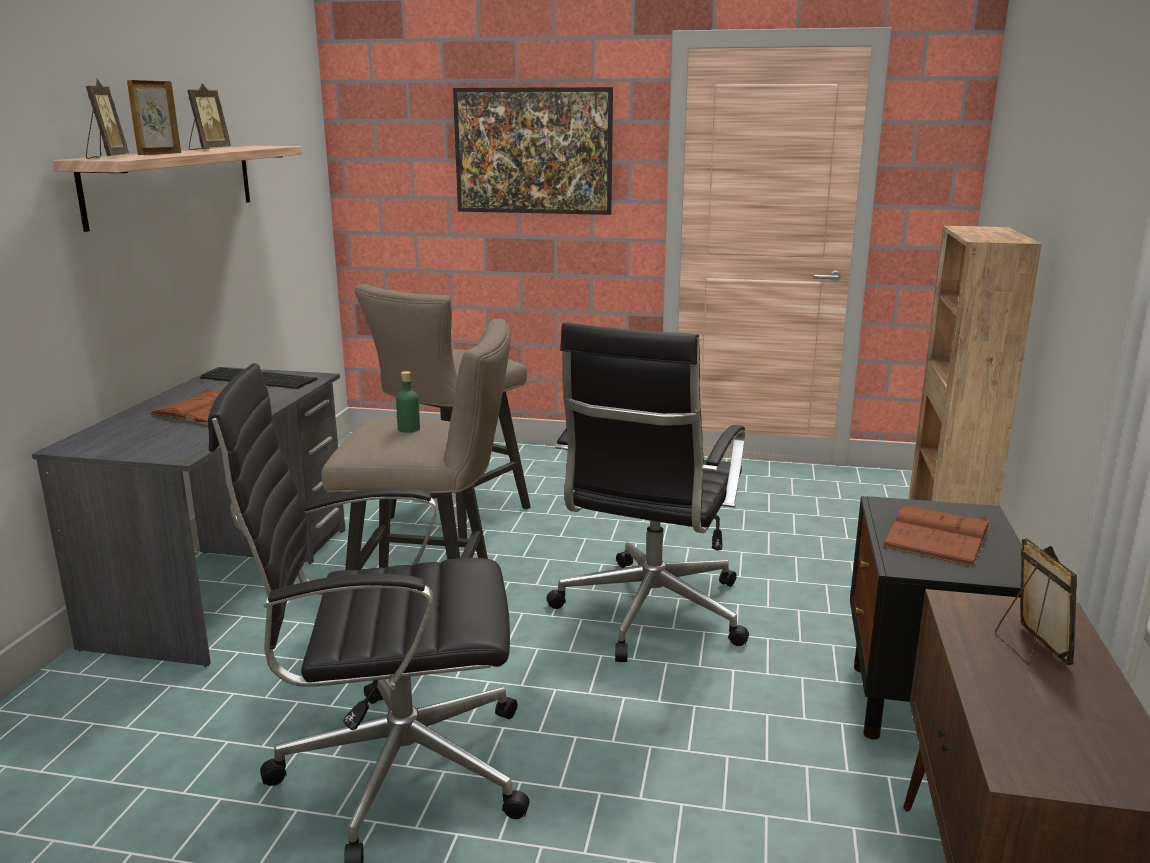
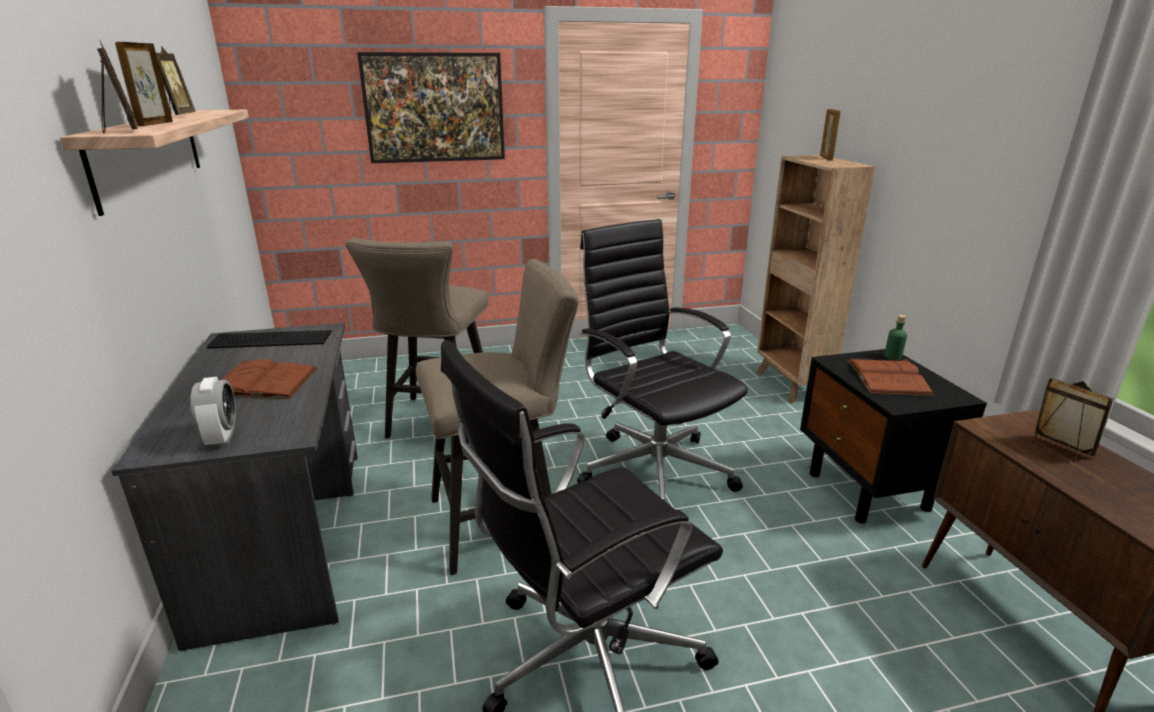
camera: 25 degrees left, 5 degrees up
(129, 446) = (222, 437): none -> alarm clock
(409, 429) = (482, 366): green bottle -> green bottle (892, 357)
(649, 613) = (653, 469): black office chair -> black office chair turned 150 degrees clockwise
(999, 231) = (826, 158): none -> picture frame

